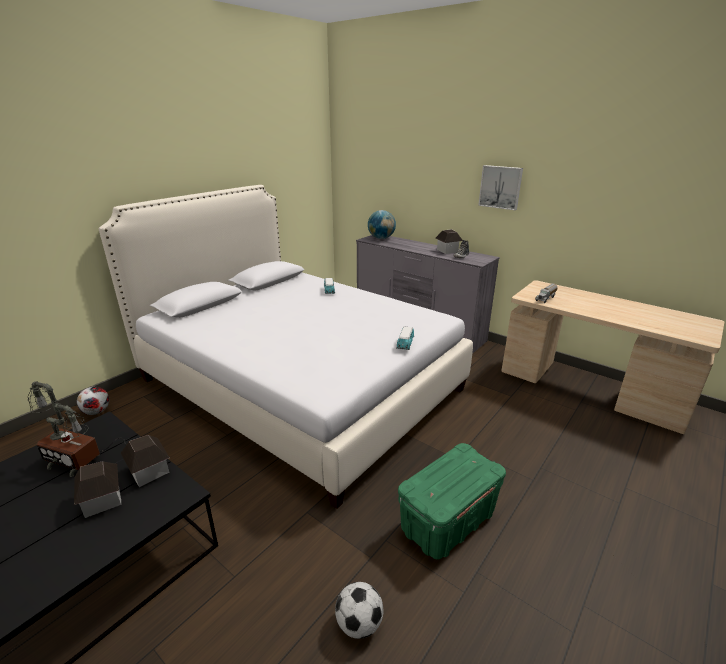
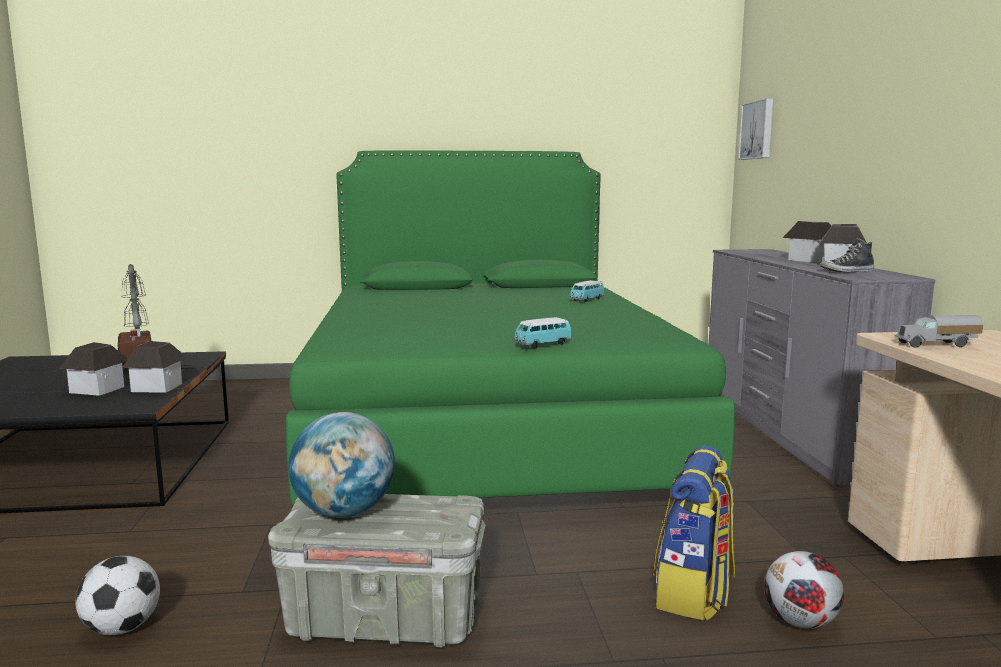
camera: 45 degrees right, 15 degrees down
(97, 412) = (276, 387): football -> football (801, 623)
(299, 384) = (487, 429): white bed -> green bed
(381, 238) = (759, 251): globe -> globe (344, 513)
(422, 245) = (810, 260): none -> toy house
(448, 522) = (383, 620): green storage box -> grey storage box
(500, 187) = (944, 125): picture -> picture (758, 130)
(508, 433) = (694, 593): none -> backpack

